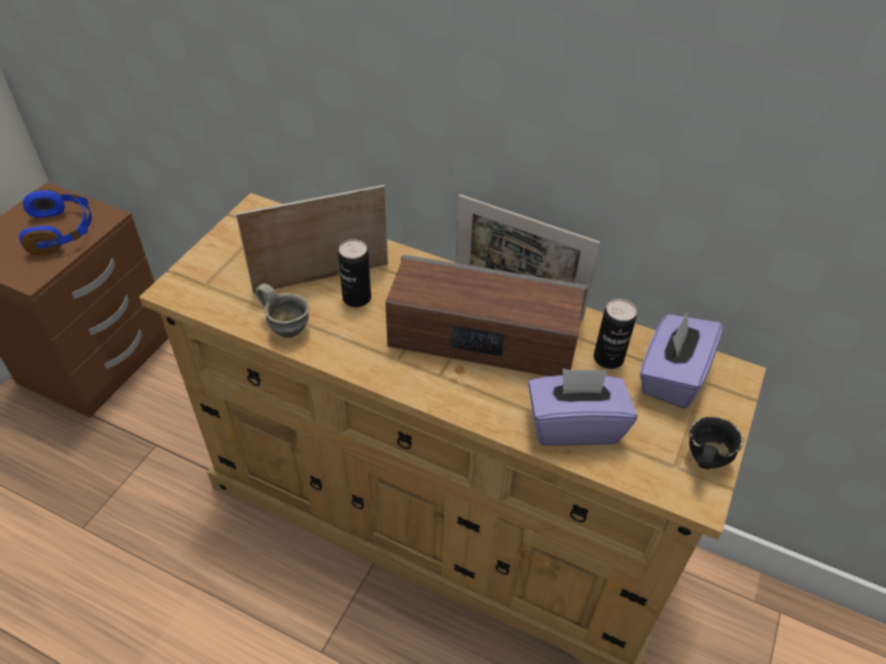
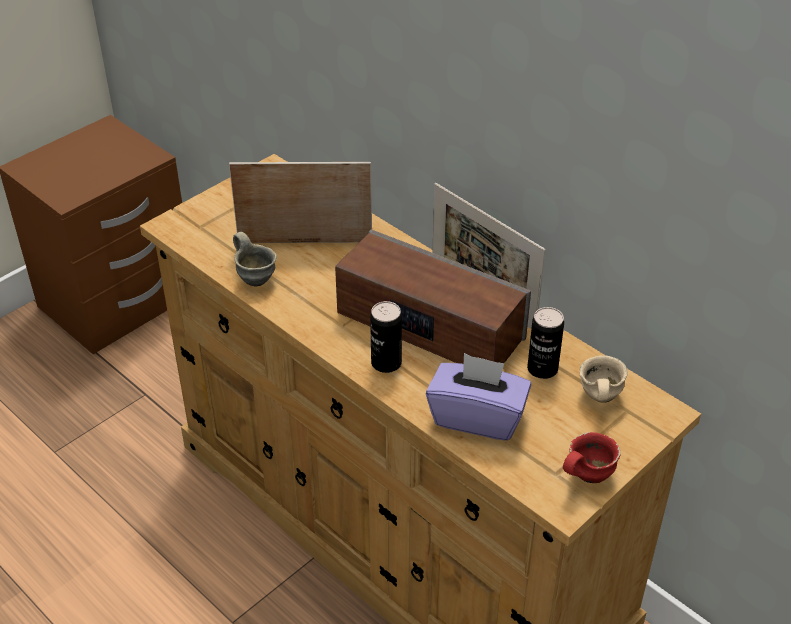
camera: 20 degrees right, 5 degrees down
(62, 231) = (107, 162): blue headphones -> none
(357, 298) = (329, 266): can -> can (386, 363)
(671, 376) = (597, 398): purple tissue box -> beige mug
(702, 460) = (585, 475): black mug -> red mug

